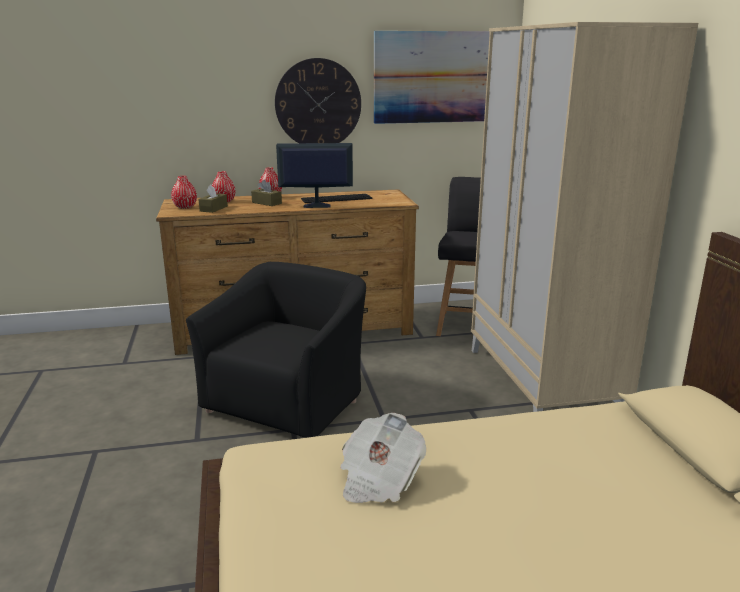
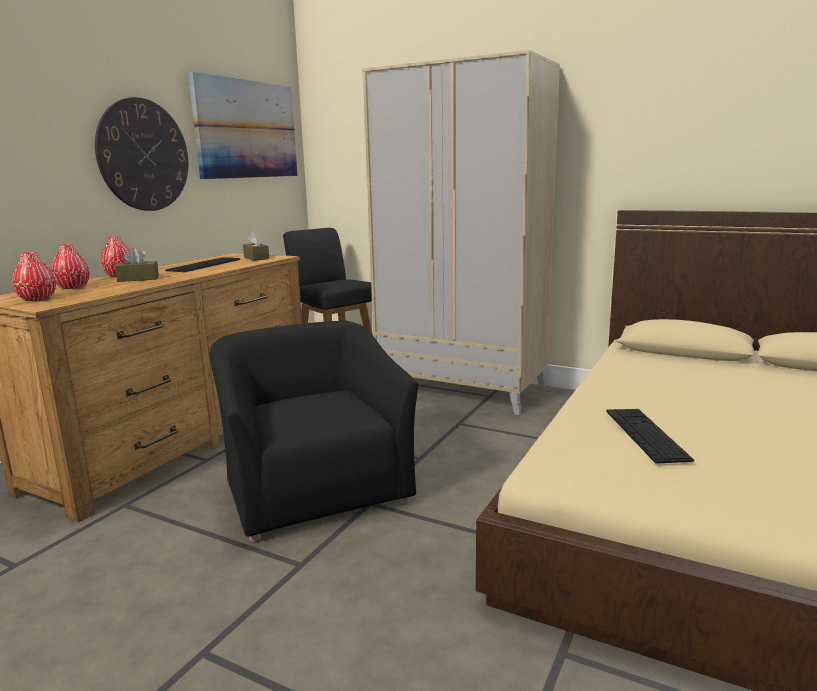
camera: 50 degrees left, 5 degrees down
(213, 209) = (89, 293): brown tissue box -> brown tissue box (256, 258)
(316, 206) = (206, 271): monitor -> none
(379, 479) = (646, 434): newspaper -> keyboard

